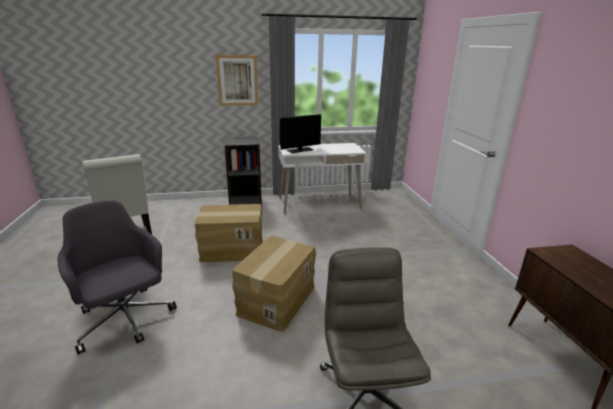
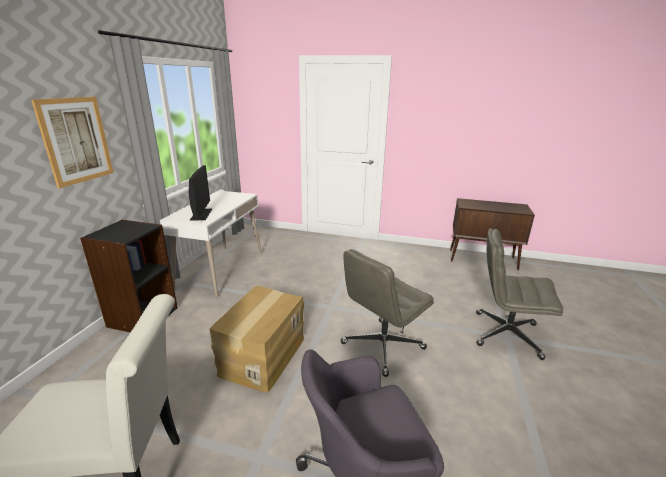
camera: 65 degrees left, 0 degrees up
(276, 300) = (382, 346): cardboard box -> grey office chair

